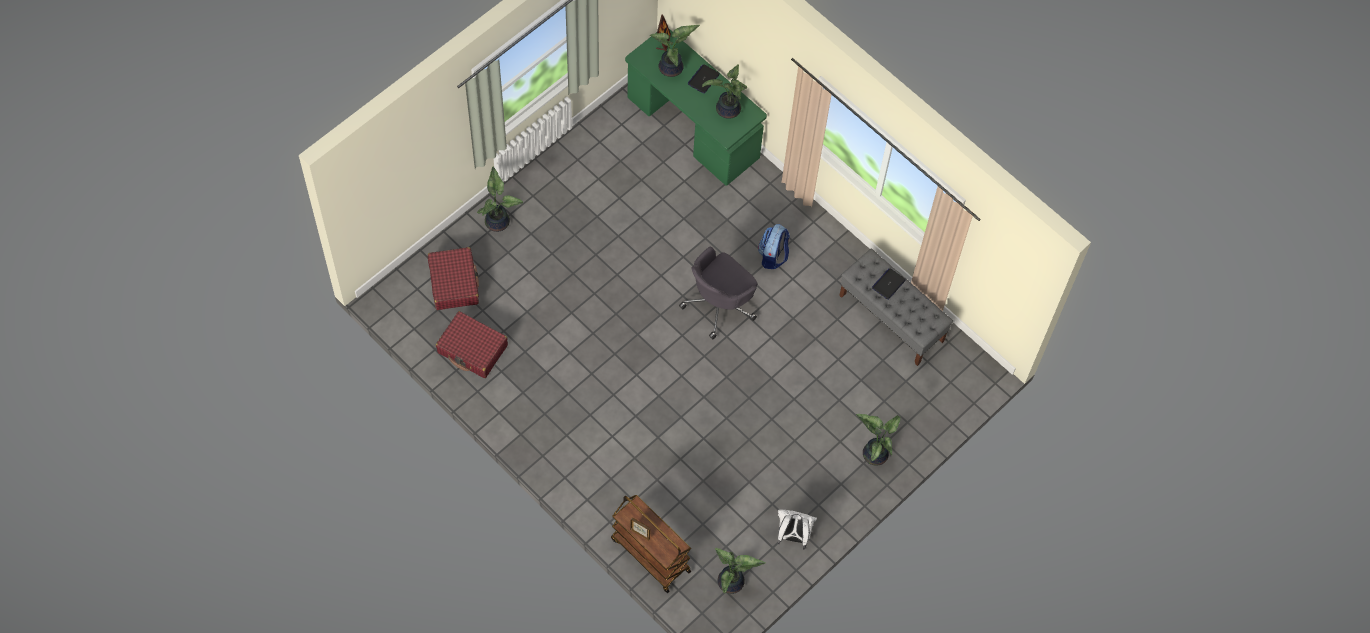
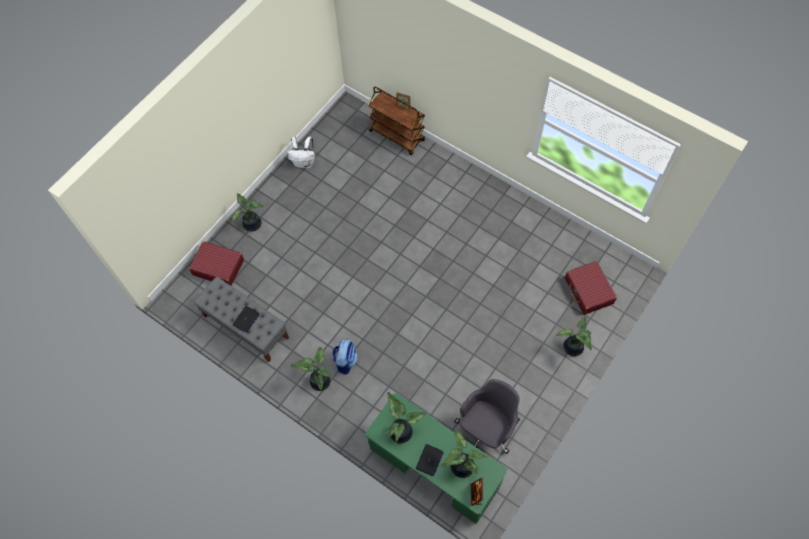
camera: 175 degrees right, 0 degrees up
(472, 349) = (557, 244): red suitcase -> red suitcase (218, 267)
(719, 304) = (382, 313): grey office chair -> grey office chair (486, 428)
(732, 583) = (341, 129): potted plant -> potted plant (319, 381)

